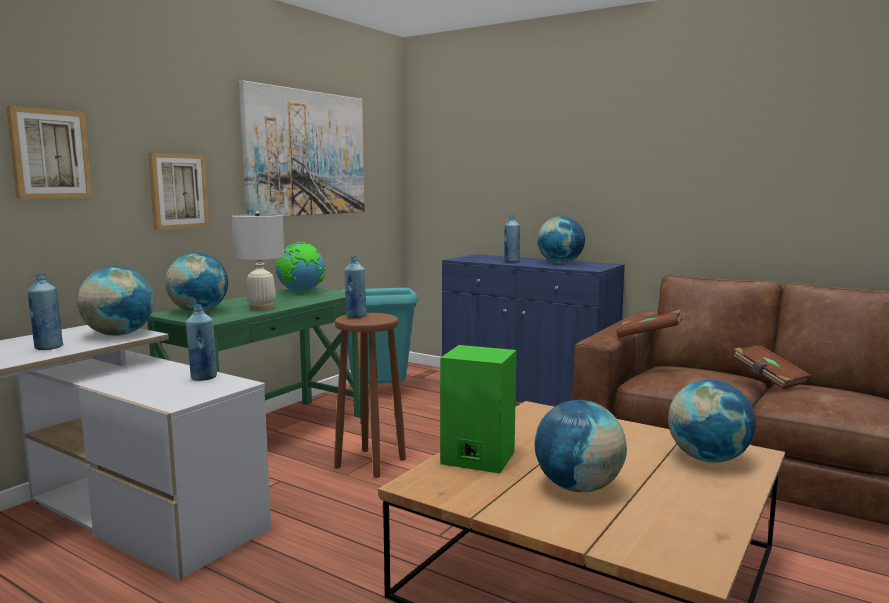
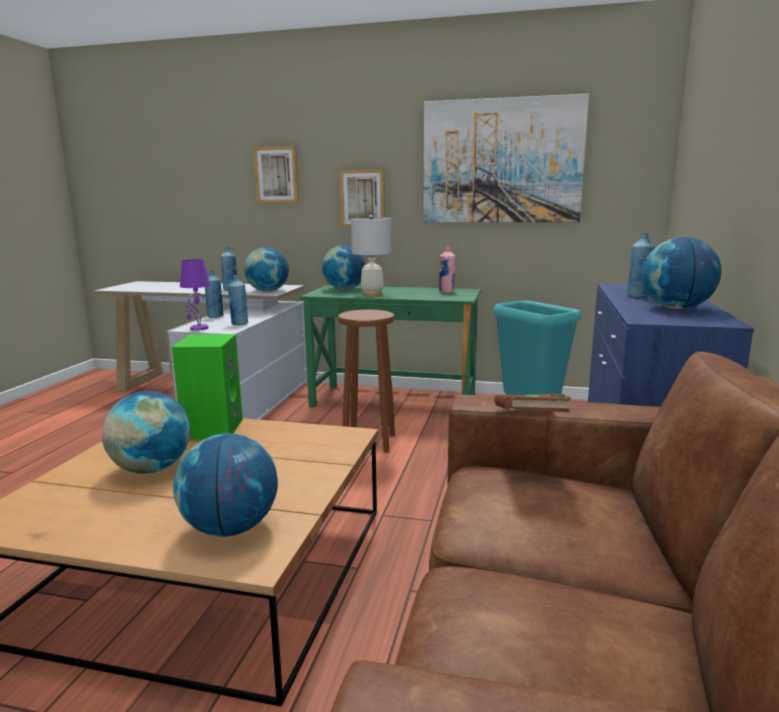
camera: 70 degrees right, 5 degrees up
(191, 396) = (198, 328): none -> purple table lamp
(301, 292) = (446, 292): globe -> pink bottle
(356, 316) = (369, 311): blue bottle -> blue bottle (215, 316)
(769, 379) = (593, 568): brown book -> none

